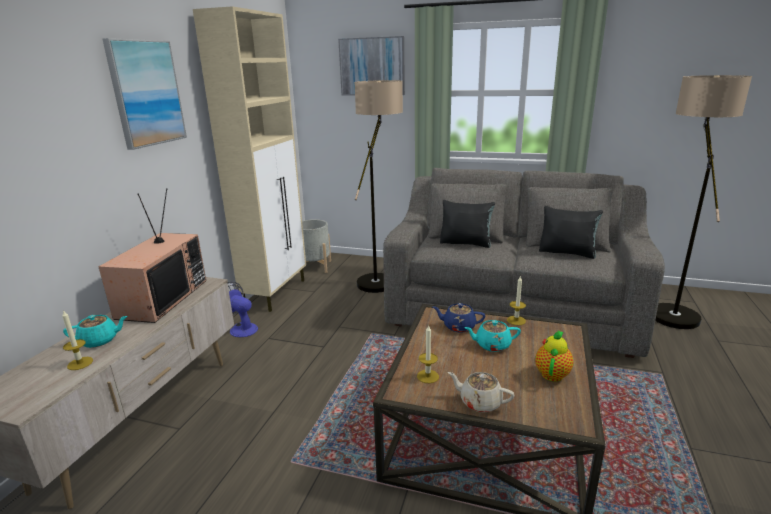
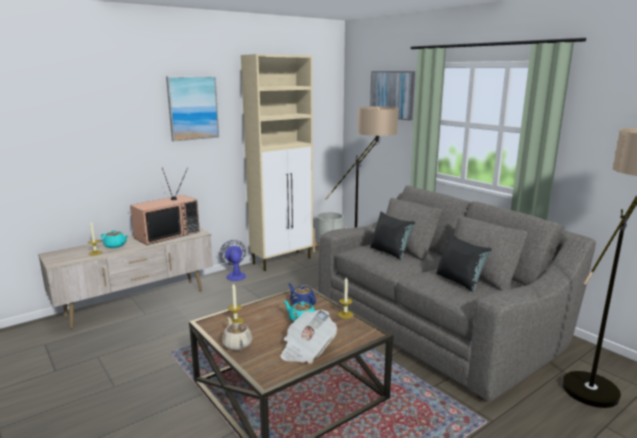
camera: 35 degrees right, 5 degrees down
(552, 373) = (307, 350): teapot -> newspaper

